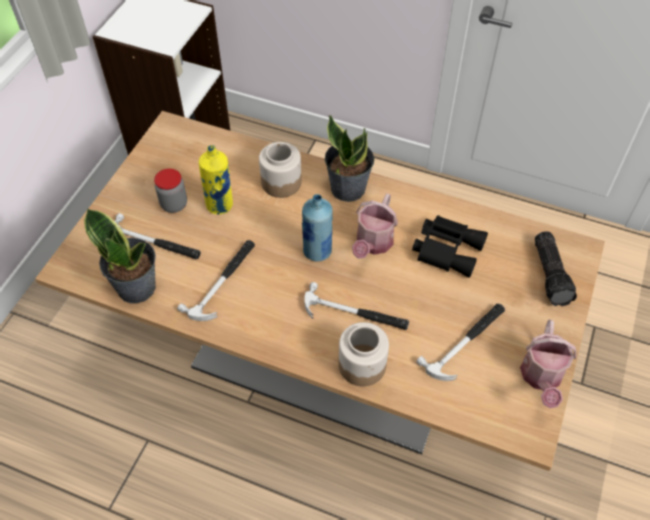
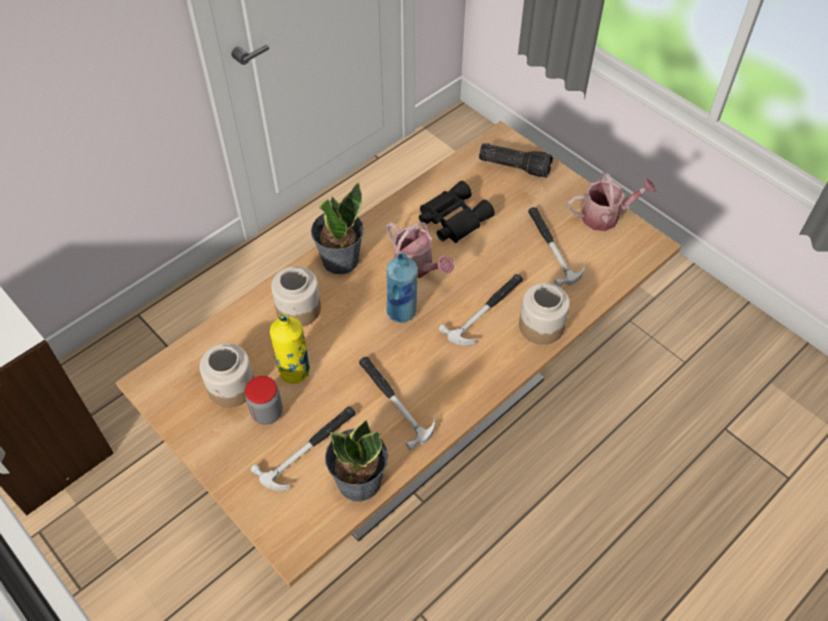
camera: 65 degrees left, 0 degrees up
(187, 174) = (232, 387): none -> jar
(541, 378) = (605, 216): watering can -> watering can turned 45 degrees counterclockwise

